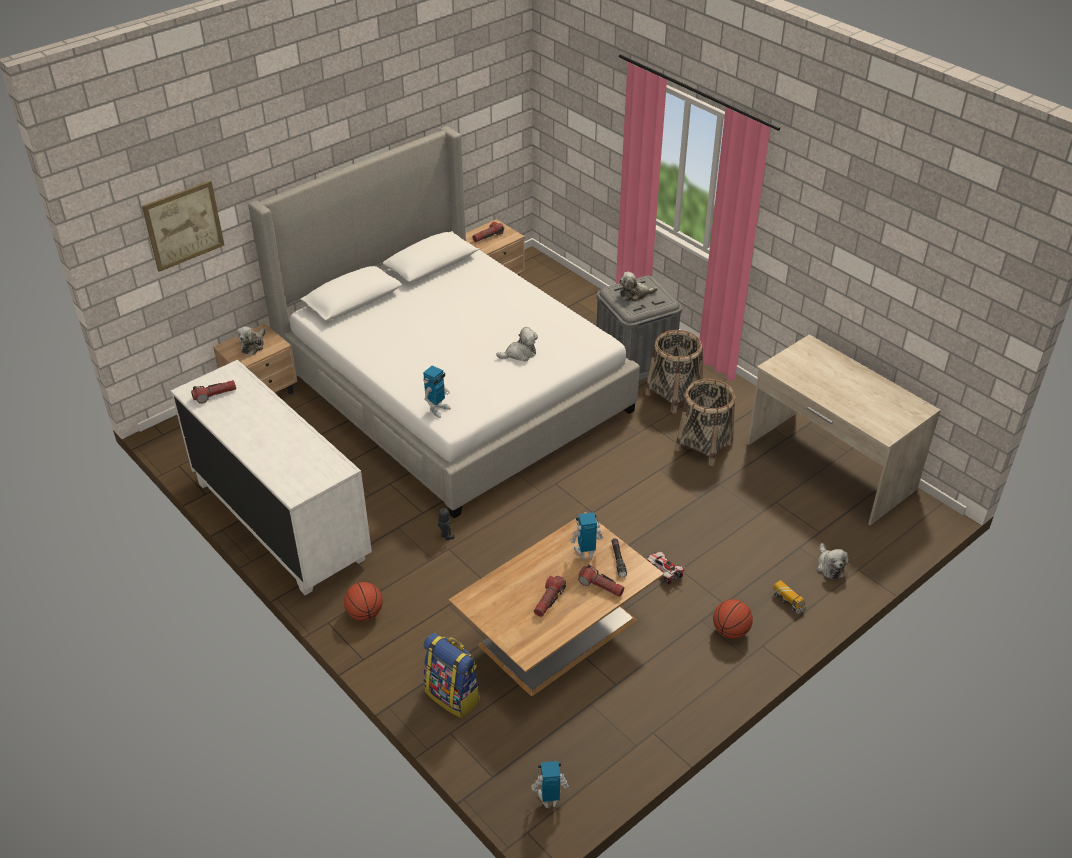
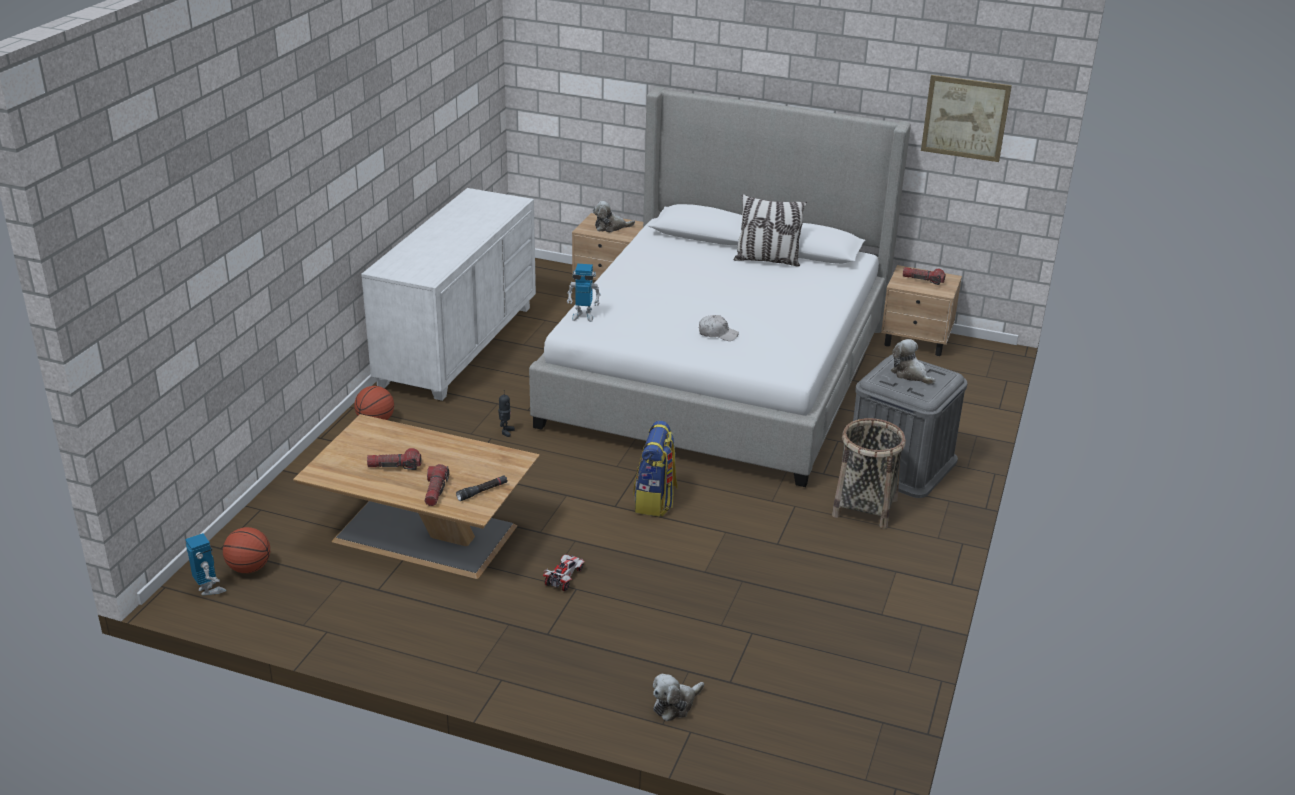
camera: 60 degrees right, 10 degrees down
(183, 225) = (591, 76): picture -> picture (965, 118)
(215, 395) = (477, 204): flashlight -> none
(426, 287) = (767, 260): none -> pillow
(453, 695) = (306, 497): backpack -> backpack (655, 501)
(520, 354) = (717, 334): plush toy -> white cap
(585, 553) = (477, 470): toy robot -> none
(704, 446) = (797, 553): basket -> none
(730, 631) = (507, 649): basketball -> basketball (249, 568)
(788, 602) = (586, 684): toy truck -> none
(829, 466) = (861, 662): beige desk -> none

